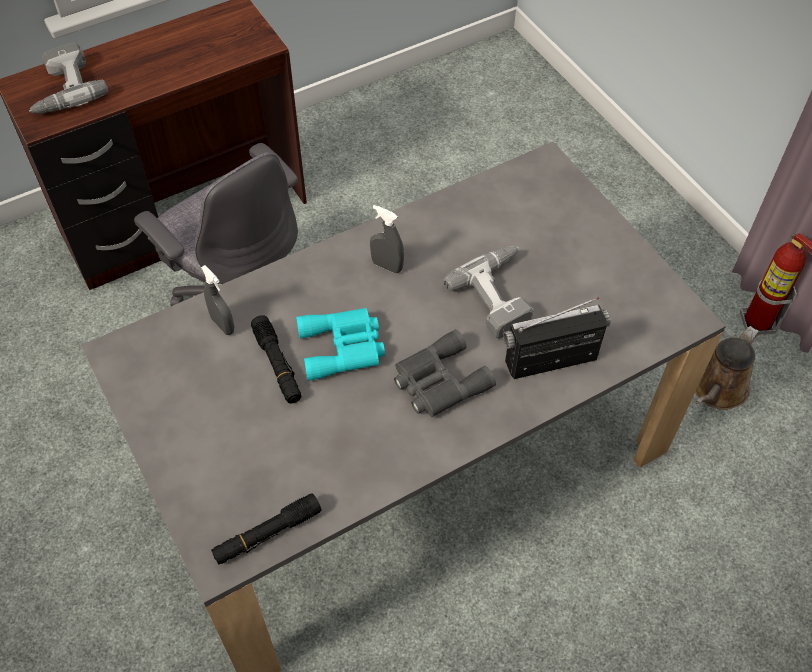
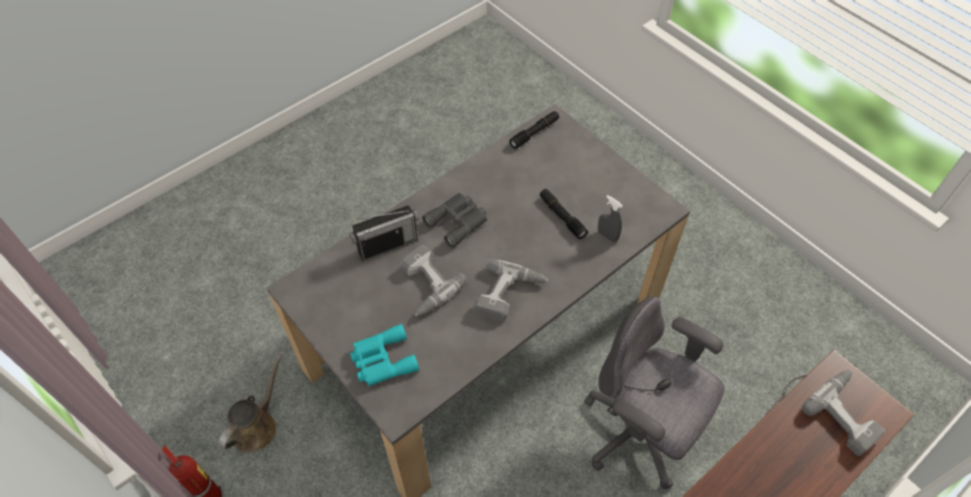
camera: 170 degrees right, 0 degrees up
(343, 347) = (523, 233): turquoise binoculars -> turquoise binoculars (382, 360)
(387, 266) = (510, 295): grey spray bottle -> power drill

